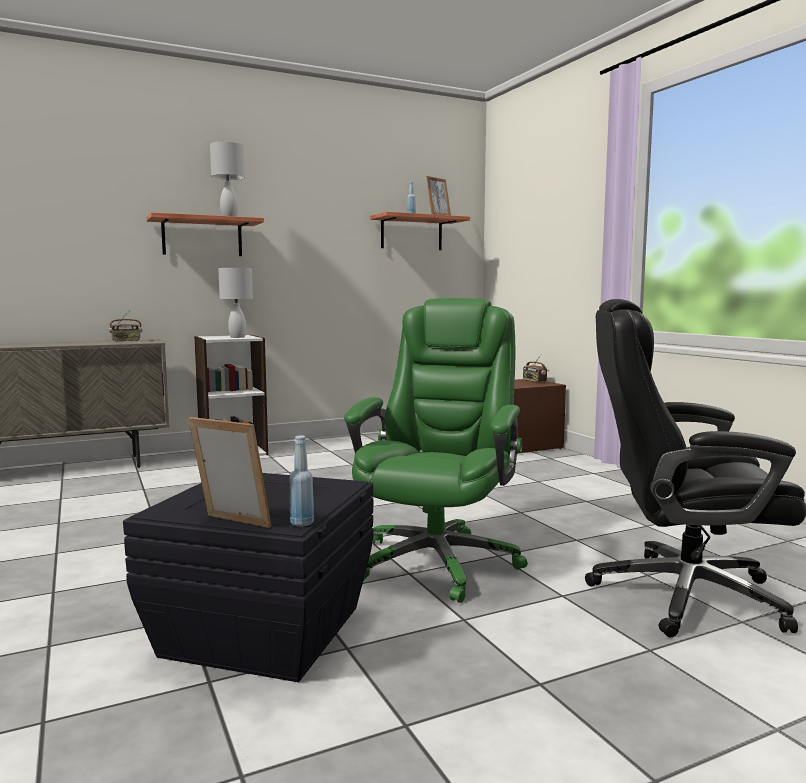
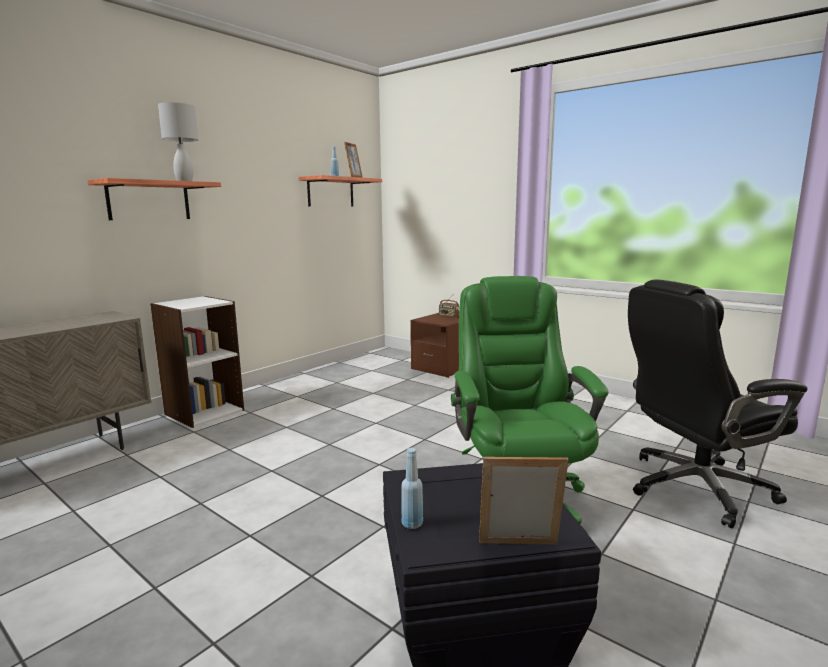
camera: 25 degrees left, 5 degrees up
(126, 341) = (87, 319): radio -> none
(237, 337) = (204, 302): white table lamp -> none
(302, 523) = (571, 530): blue bottle -> blue bottle (412, 524)

